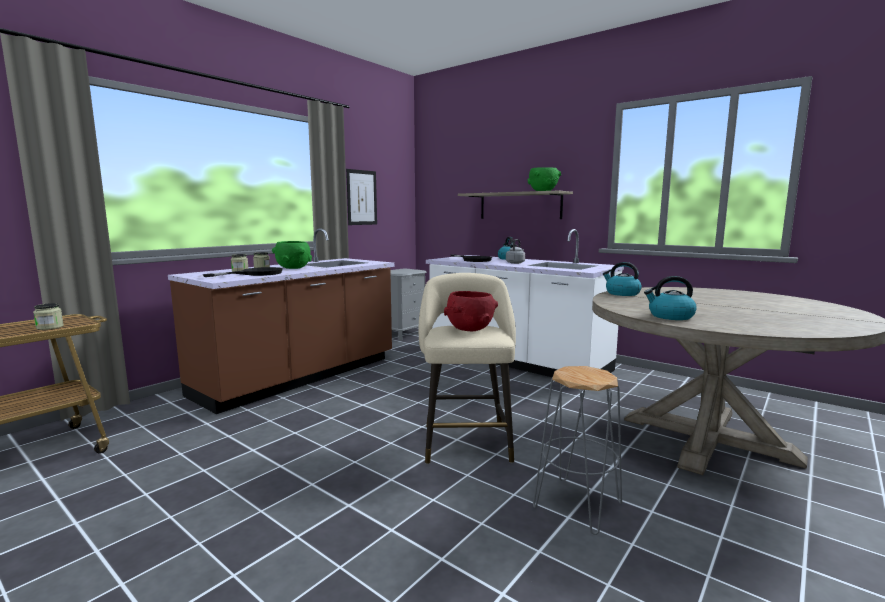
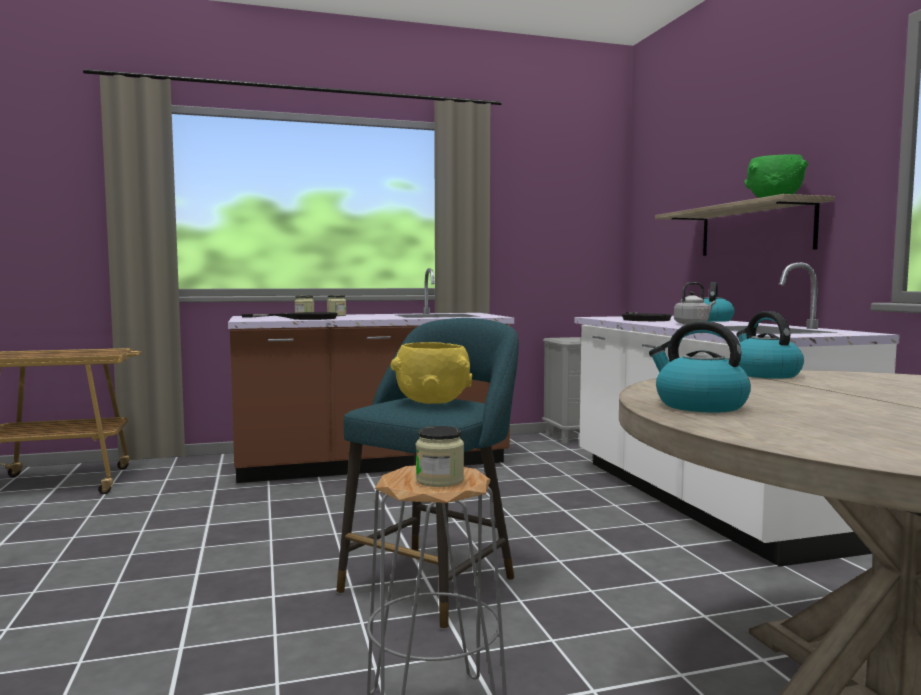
camera: 35 degrees right, 5 degrees down
(50, 327) = (82, 355): jar -> jar (439, 480)
(293, 268) = (366, 316): green bowl -> none
(361, 197) = (525, 229): picture -> none
(466, 440) = (434, 582): beige stool -> turquoise stool
(469, 329) = (432, 402): red bowl -> yellow bowl

